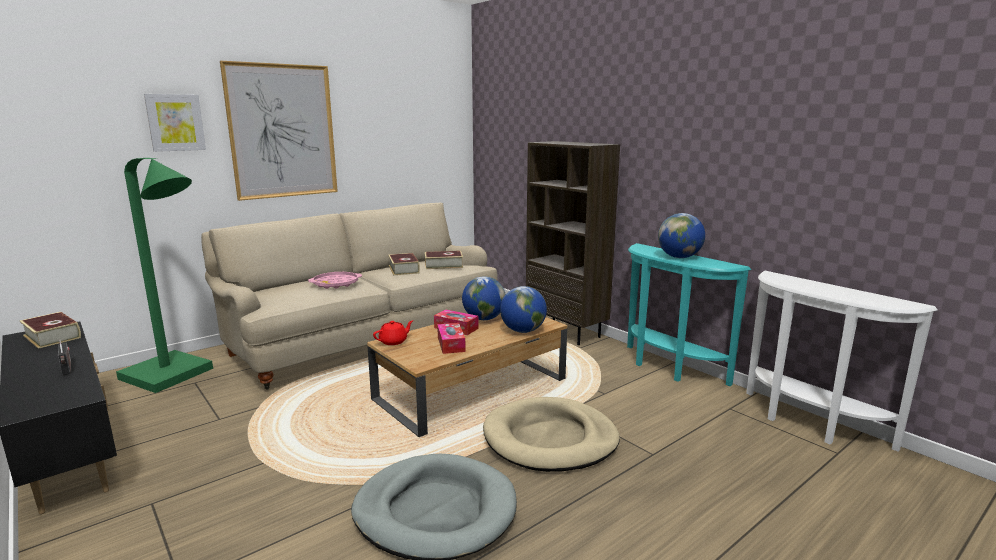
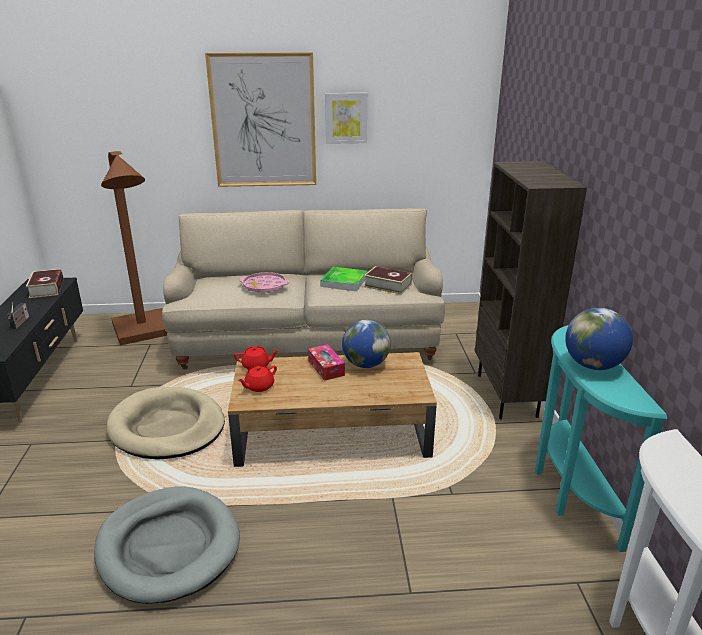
camera: 35 degrees right, 10 degrees up
(174, 376) = (144, 333): green floor lamp -> brown floor lamp
(175, 122) = (166, 112): picture -> picture (346, 118)
(404, 269) = (344, 282): book -> tray
(418, 352) = (259, 386): none -> red teapot
(451, 344) = (296, 387): tissue box -> none
(523, 331) = (381, 394): globe -> none
(550, 439) = (334, 523): beige dog bed -> beige dog bed (167, 427)

